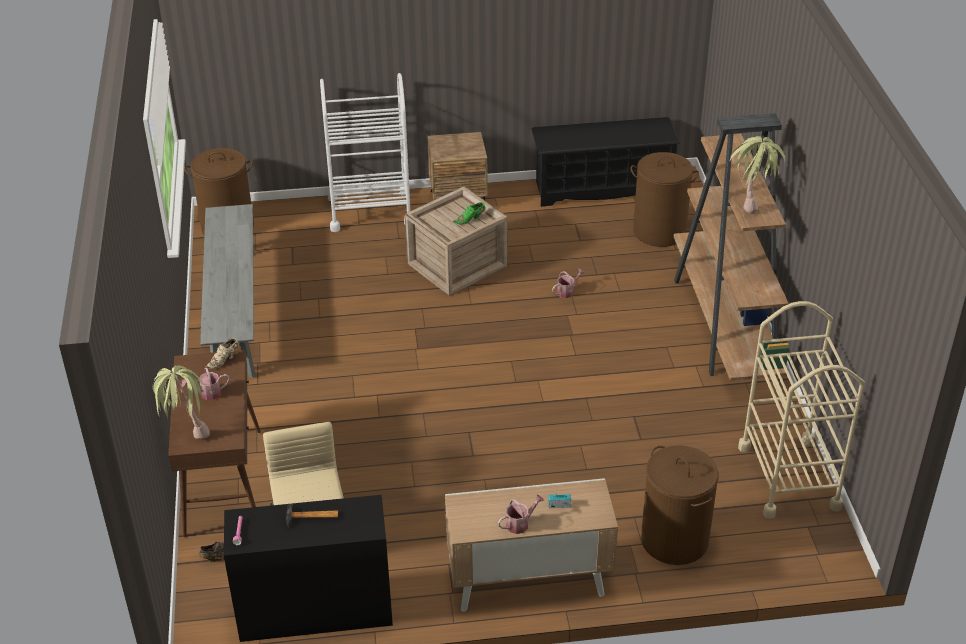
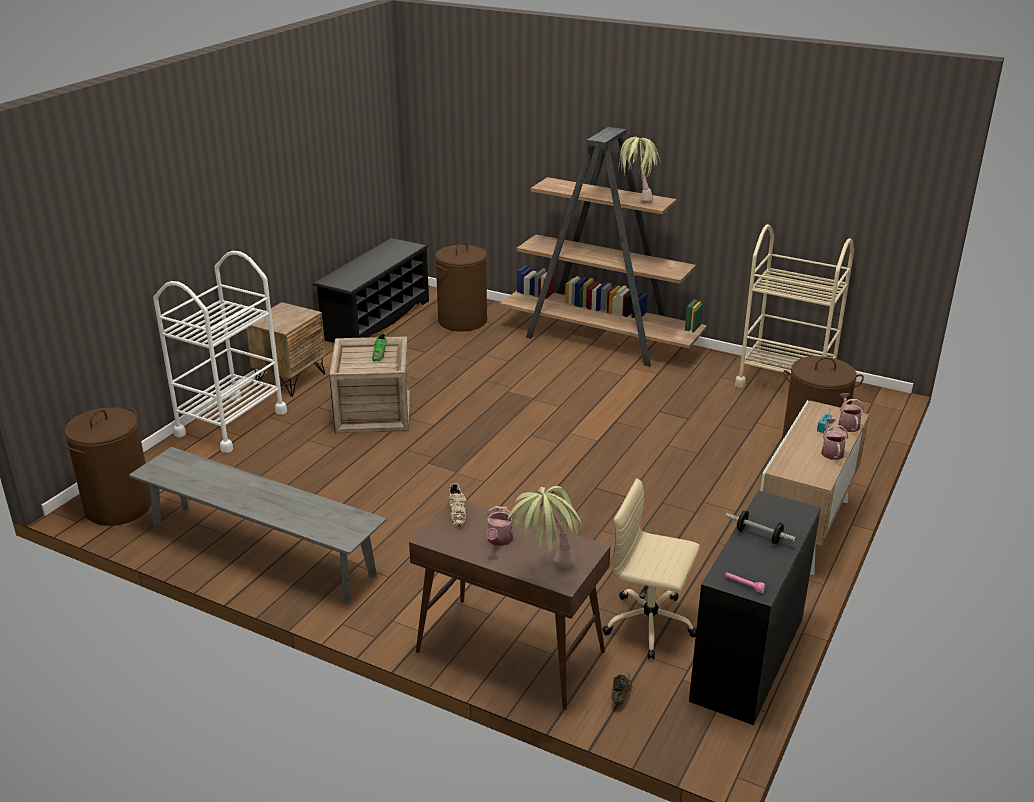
camera: 55 degrees left, 10 degrees down
(312, 517) = (758, 536): hammer -> dumbbell
(567, 291) = (479, 380): watering can -> watering can (847, 424)

